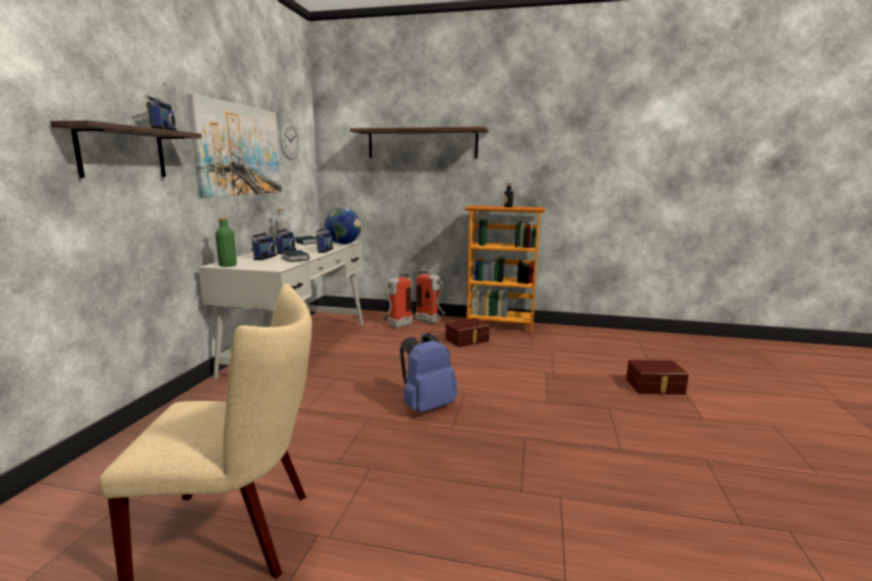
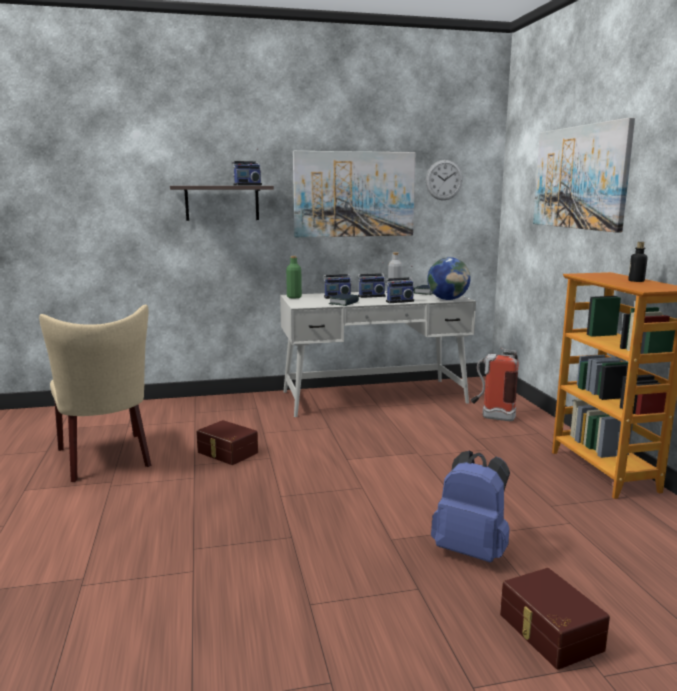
camera: 65 degrees right, 0 degrees up
(422, 144) = (580, 177): shelf -> picture
(426, 406) = (313, 475): blue backpack -> blue backpack (472, 550)
(431, 322) = (539, 429): fire extinguisher -> none
(467, 340) = (513, 461): brown storage box -> brown storage box (227, 453)

